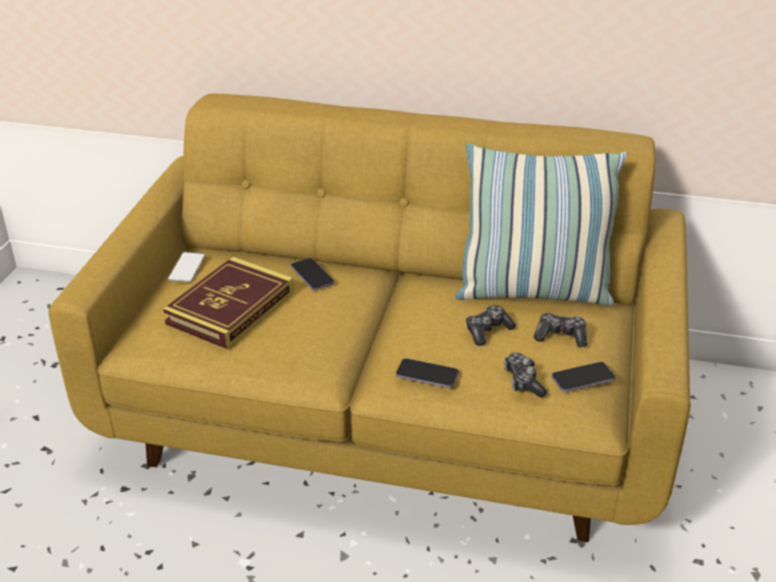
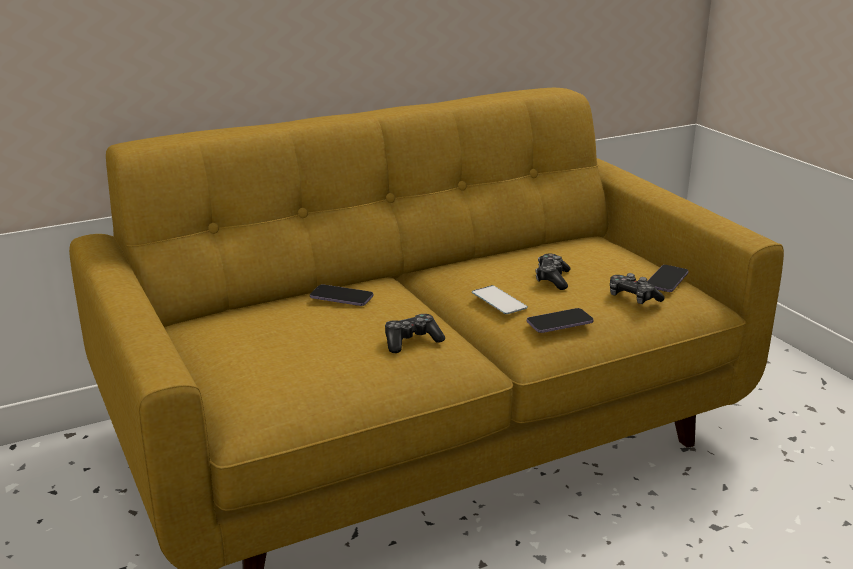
camera: 40 degrees left, 10 degrees down
(187, 267) = (200, 336): phone -> phone (499, 300)
(231, 308) = (305, 347): book -> none
(532, 292) = (536, 246): pillow -> none
(561, 336) = (607, 262): game controller -> game controller (411, 341)

